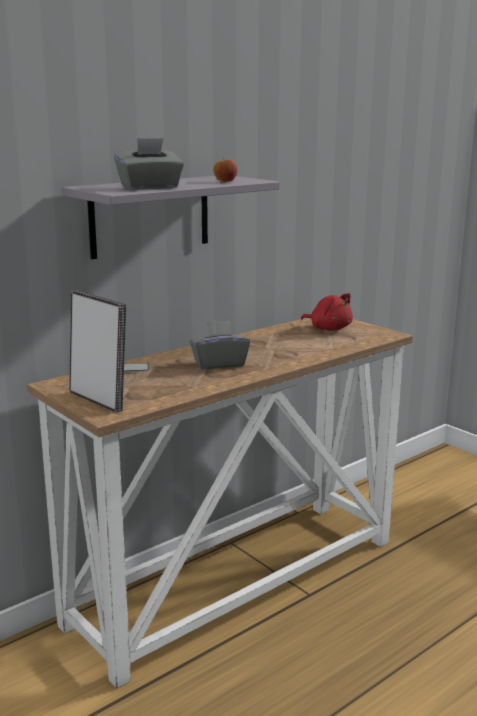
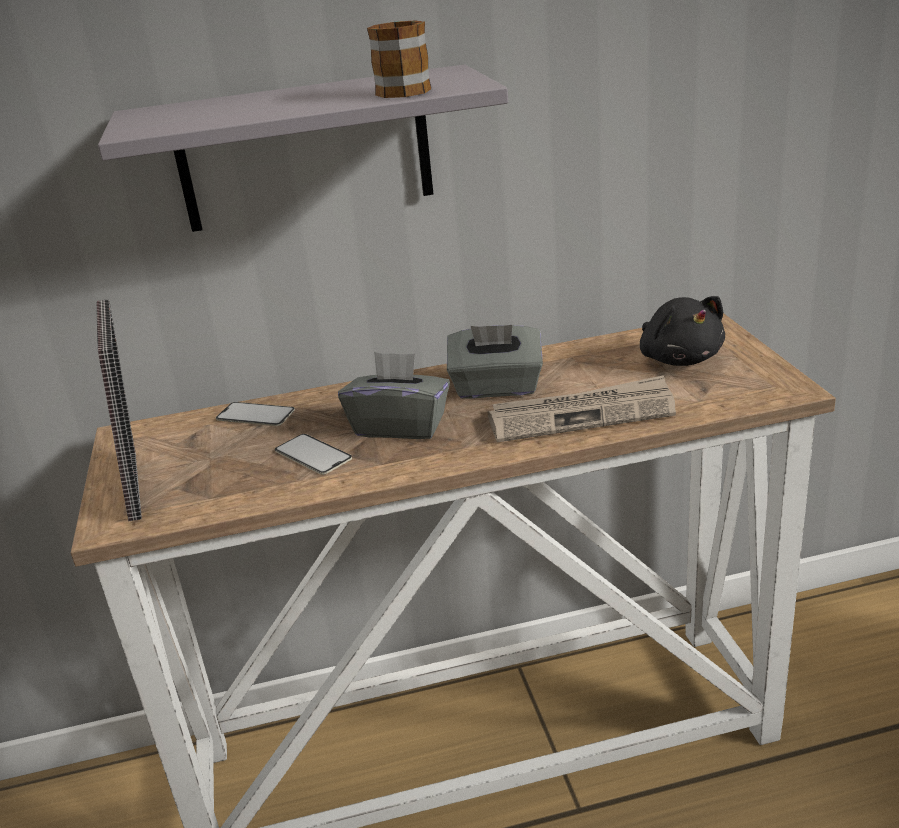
camera: 30 degrees right, 10 degrees up
(150, 187) = (225, 114): grey tissue box -> grey tissue box (496, 388)
(186, 378) = (313, 455): none -> phone
(225, 181) = (402, 90): apple -> mug
(307, 351) = (582, 415): none -> newspaper
(329, 328) = (679, 358): red plush toy -> black plush toy

